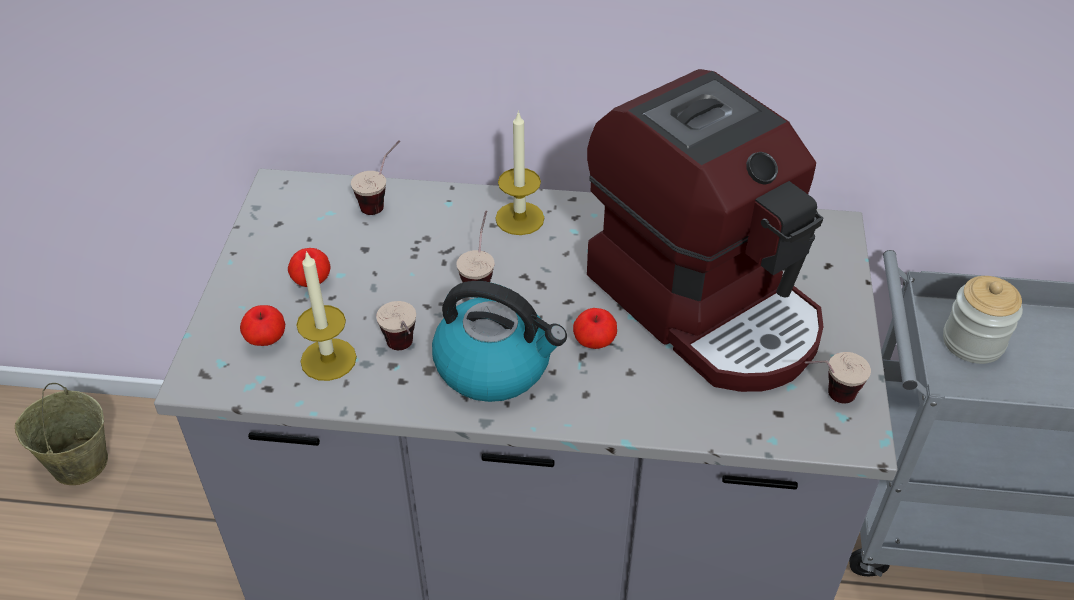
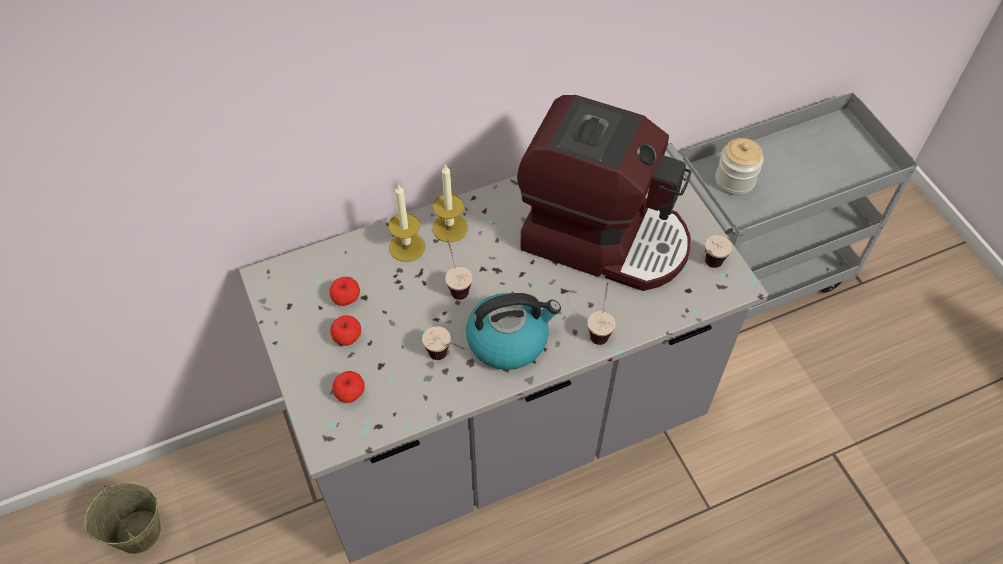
camera: 30 degrees left, 10 degrees up
(328, 359) = (402, 387): candle -> candle (407, 247)
(382, 201) = (348, 255): cup -> cup (600, 327)
(594, 343) = (556, 295): apple -> apple (346, 299)

